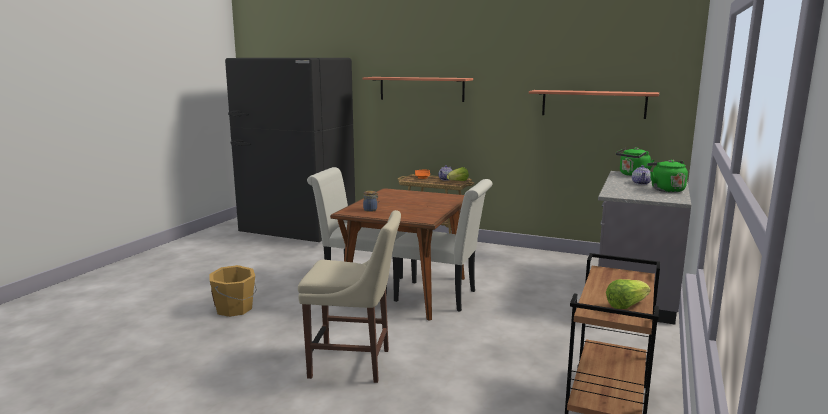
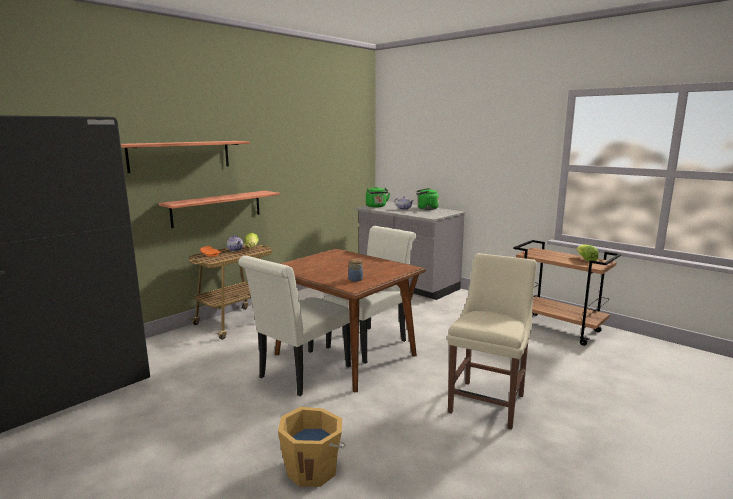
camera: 70 degrees left, 0 degrees up
(593, 104) = (325, 158): shelf -> shelf (217, 208)

